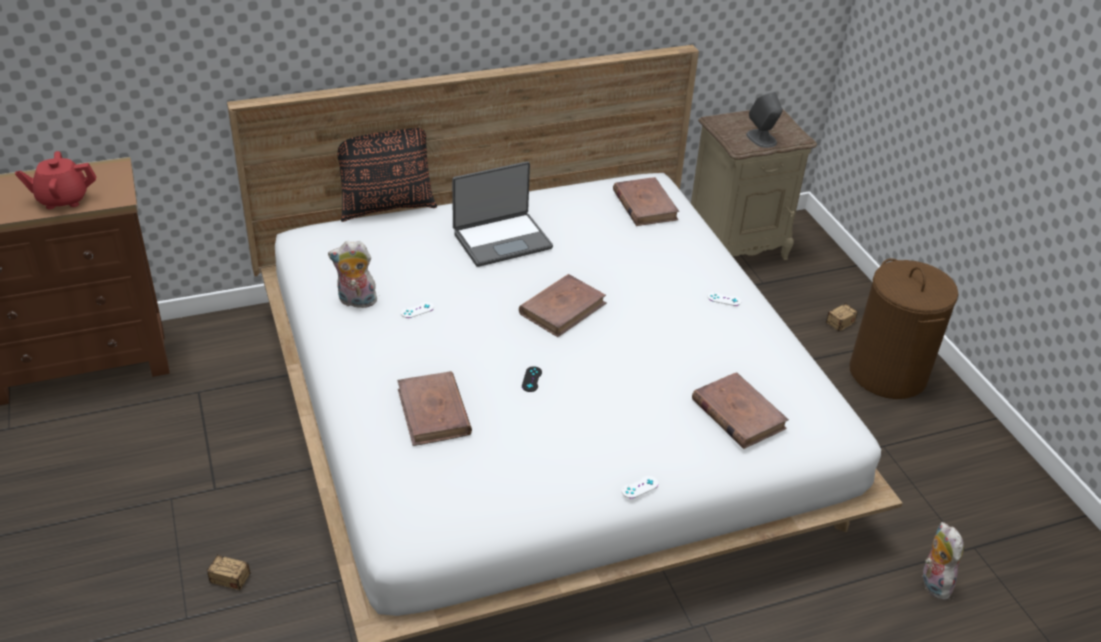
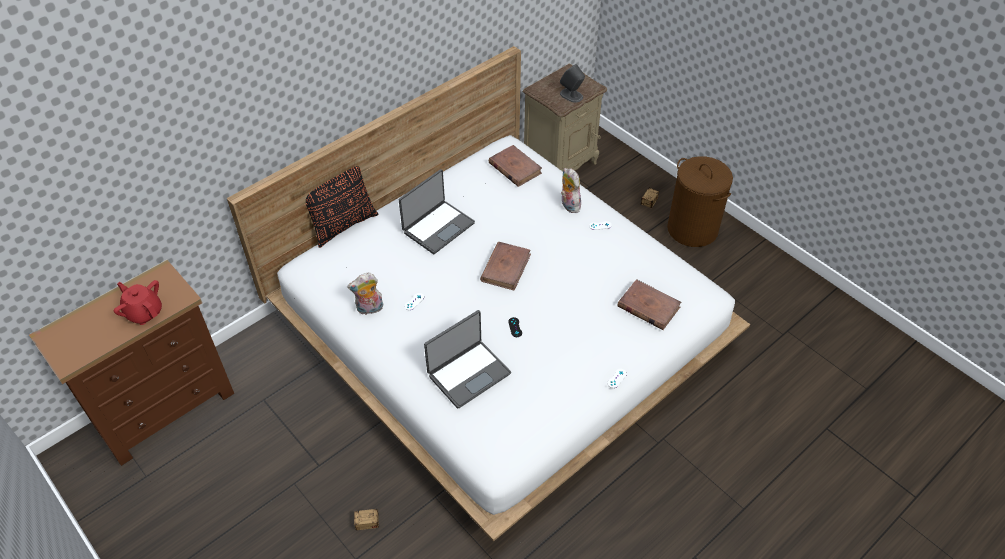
camera: 20 degrees left, 10 degrees up
(62, 199) = (144, 312): red teapot -> red teapot turned 75 degrees clockwise
(433, 412) = (468, 373): brown book -> laptop
(932, 582) = (774, 362): plush toy -> plush toy (568, 205)

